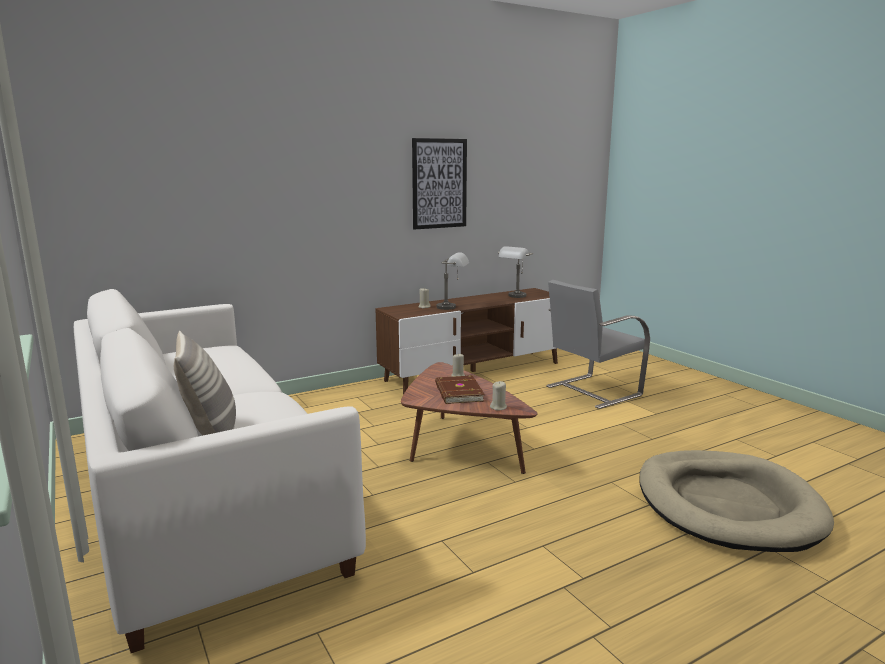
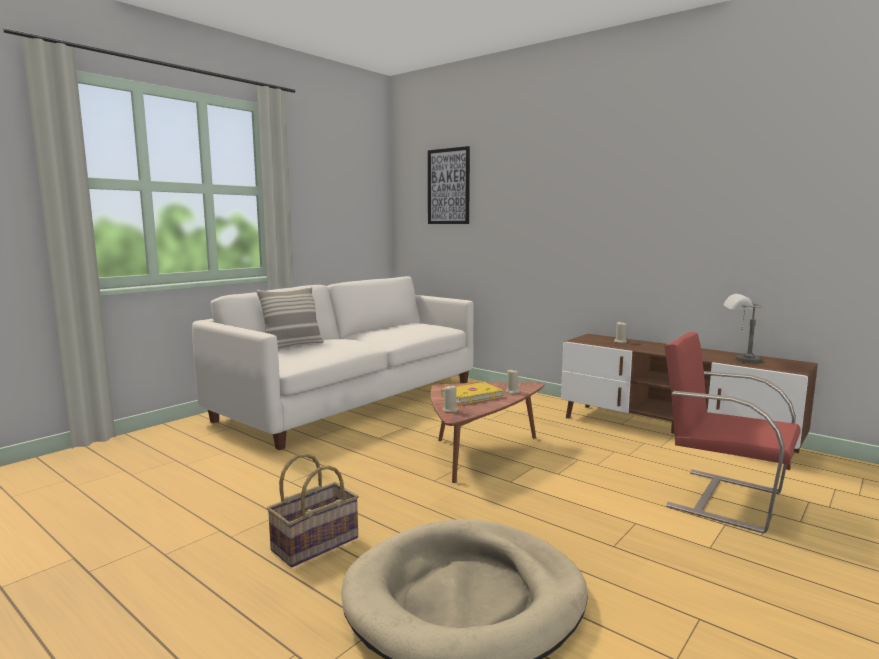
camera: 70 degrees right, 5 degrees down
(439, 183) = (675, 215): picture -> picture (448, 186)
(453, 307) = (637, 348): grey table lamp -> none
(458, 393) = (471, 396): brown book -> yellow book
(591, 391) = (722, 498): grey chair -> red chair
(634, 566) = (315, 543): none -> basket

